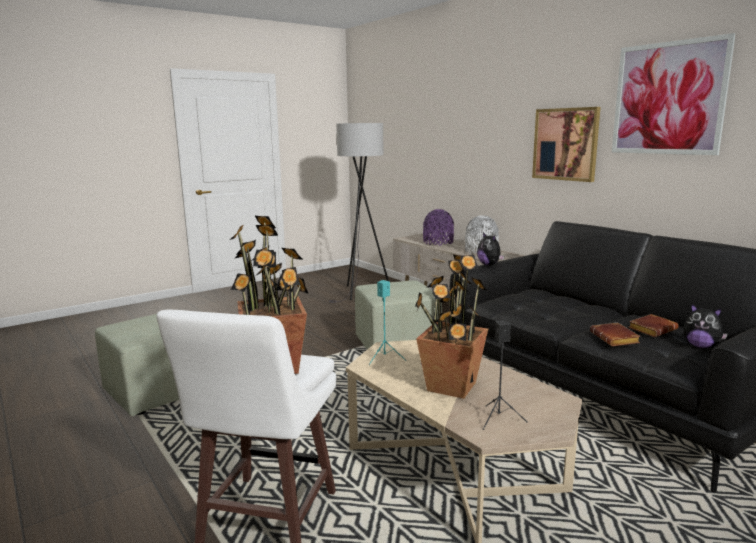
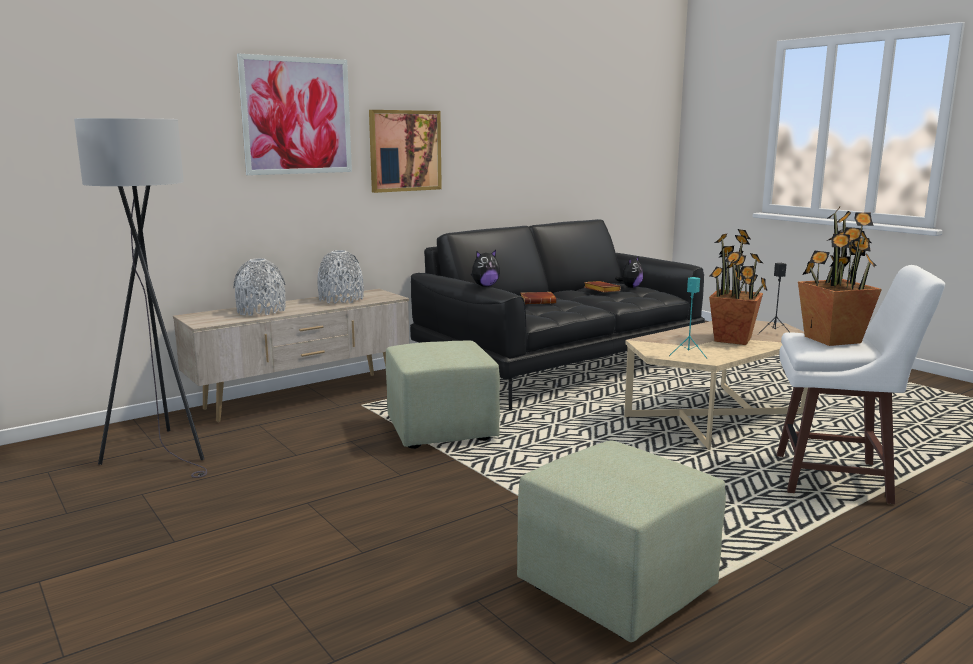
camera: 90 degrees left, 0 degrees up
(438, 242) = (261, 311): purple vase -> grey vase
(616, 339) = (624, 298): brown book -> brown book (538, 301)
(668, 98) = (492, 107): picture -> picture (297, 116)

